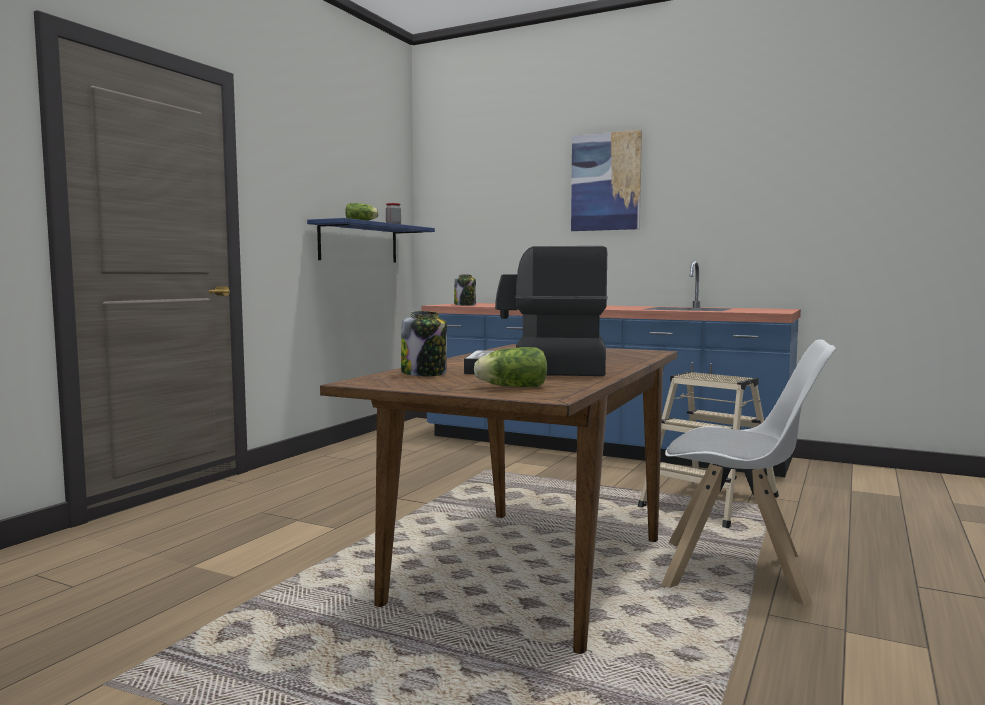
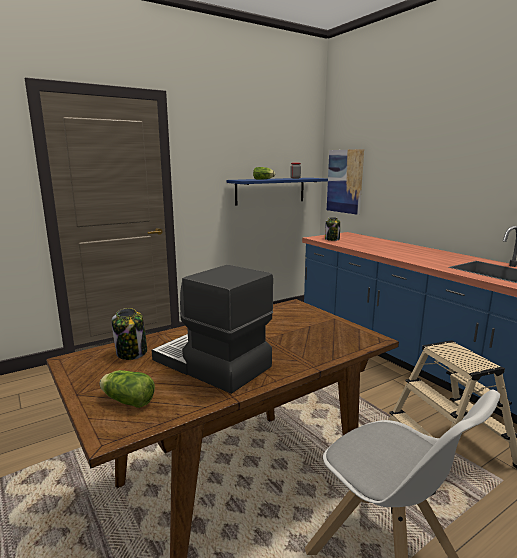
camera: 30 degrees right, 10 degrees up
(606, 182) = (452, 147): picture -> picture (345, 181)

